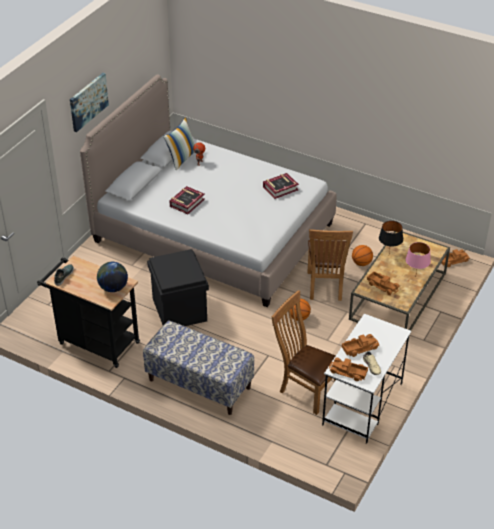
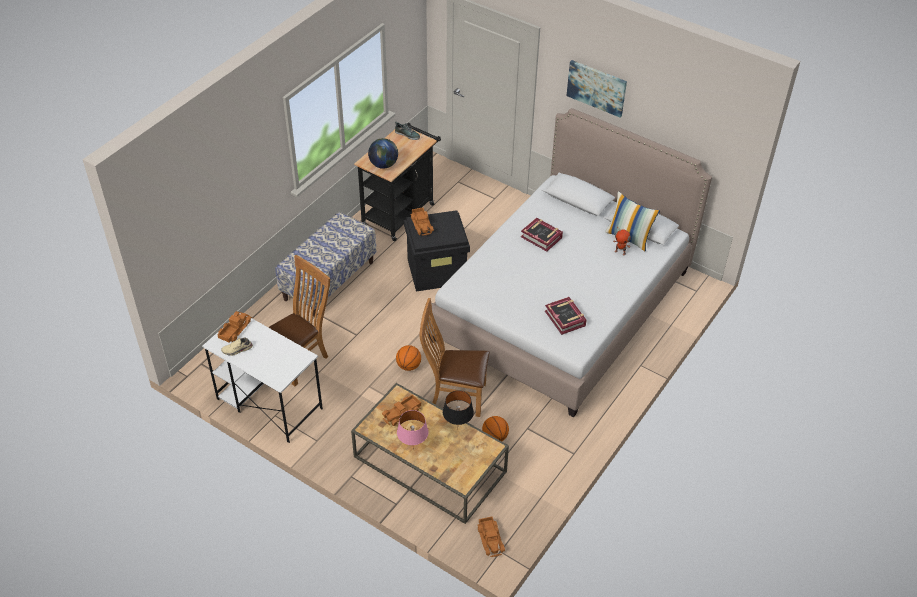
camera: 95 degrees right, 5 degrees up
(359, 348) = (266, 344): toy truck -> toy truck (422, 224)

